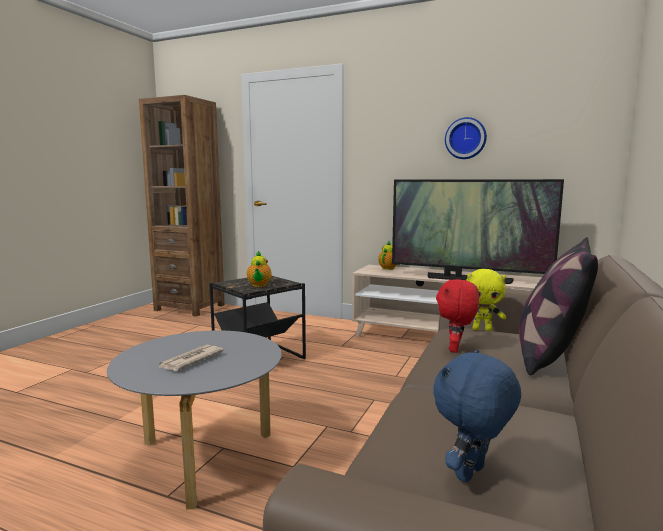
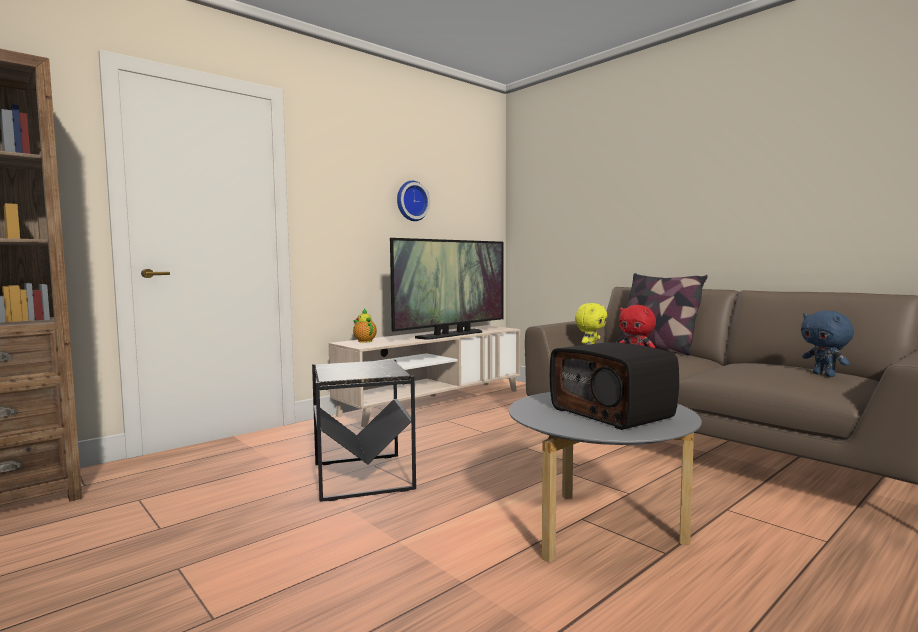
camera: 65 degrees left, 5 degrees down
(190, 360) = (613, 413): newspaper -> radio
(259, 285) = (378, 369): teapot -> none

